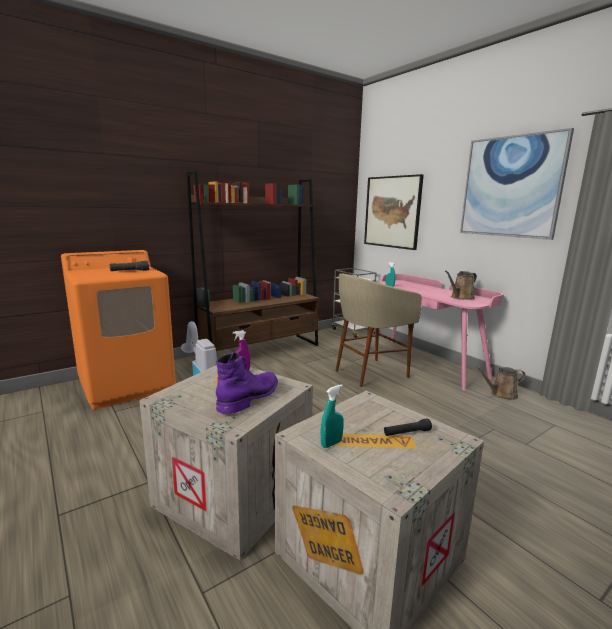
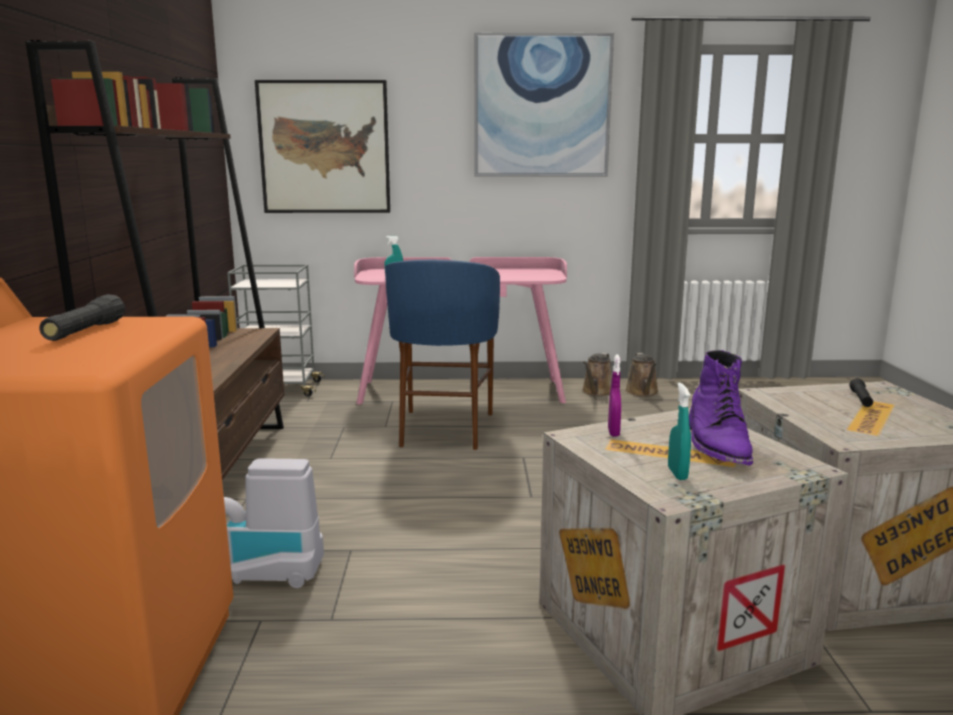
camera: 55 degrees left, 0 degrees up
(250, 397) = (717, 443): purple boot -> purple boot turned 150 degrees counterclockwise
(331, 443) = (875, 432): turquoise spray bottle -> turquoise spray bottle (677, 474)
(370, 373) = (444, 429): beige stool -> blue stool
(461, 297) = (515, 273): brown watering can -> brown watering can (642, 392)

